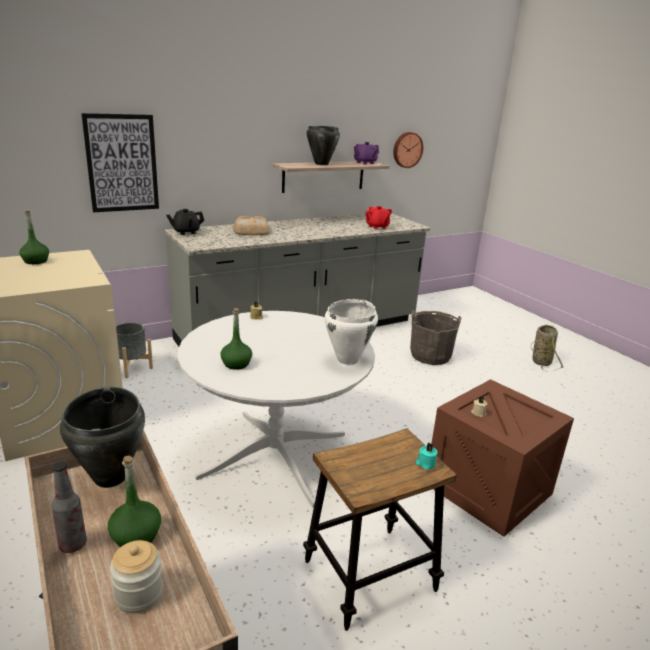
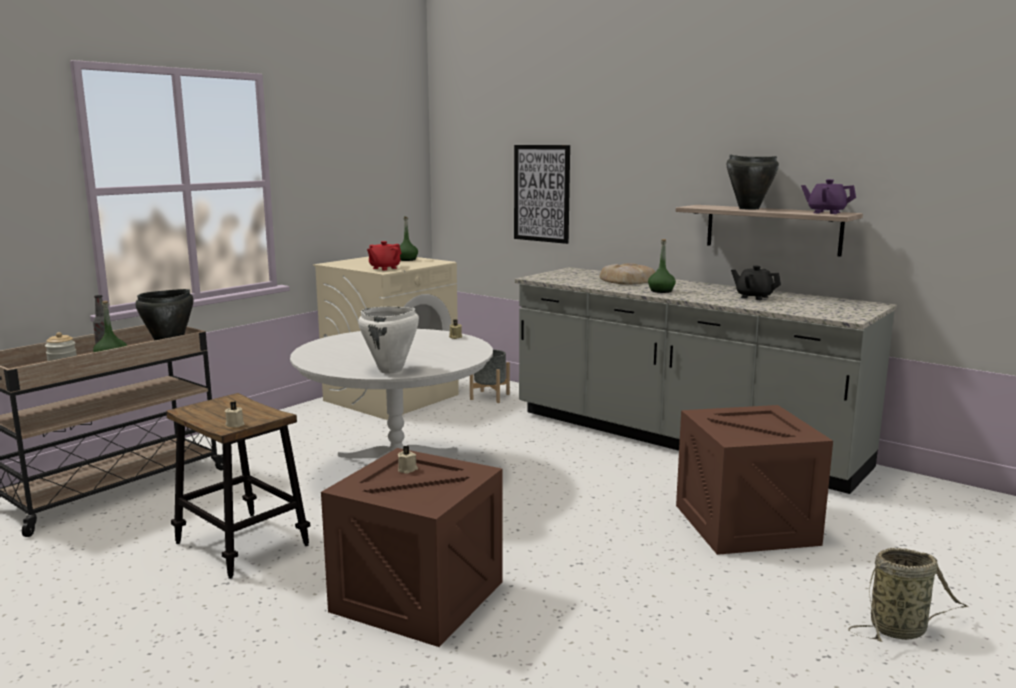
camera: 70 degrees right, 10 degrees down
(186, 232) = (572, 271): black teapot -> black teapot (754, 297)
(236, 364) = (346, 345): green bottle -> green bottle (661, 291)
(377, 227) = (781, 306): red teapot -> red teapot (384, 268)
(407, 149) = (944, 198): wall clock -> none
(425, 463) = (235, 424): turquoise candle -> beige candle
(430, 356) = (745, 524): grey bucket -> crate

